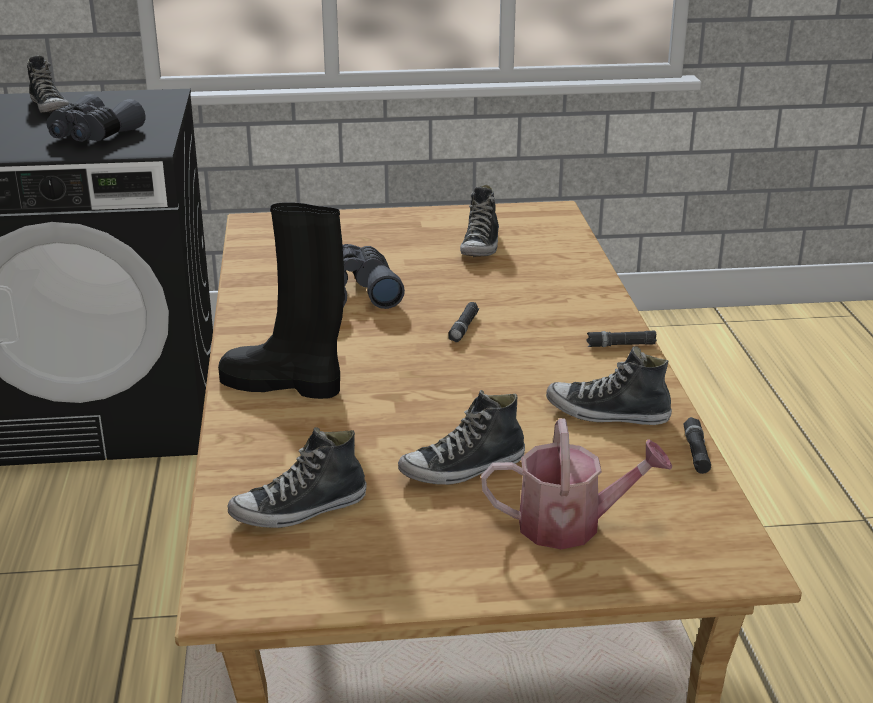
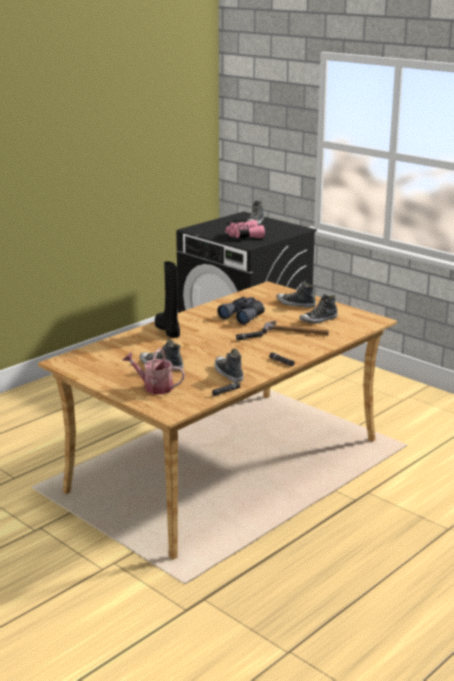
camera: 50 degrees right, 5 degrees down
(92, 135) = (244, 236): grey binoculars -> pink binoculars
(299, 510) = (108, 355): shoe -> shoe (295, 304)
(501, 281) = (296, 331): none -> hammer
(571, 525) = (154, 387): watering can -> watering can turned 150 degrees clockwise

